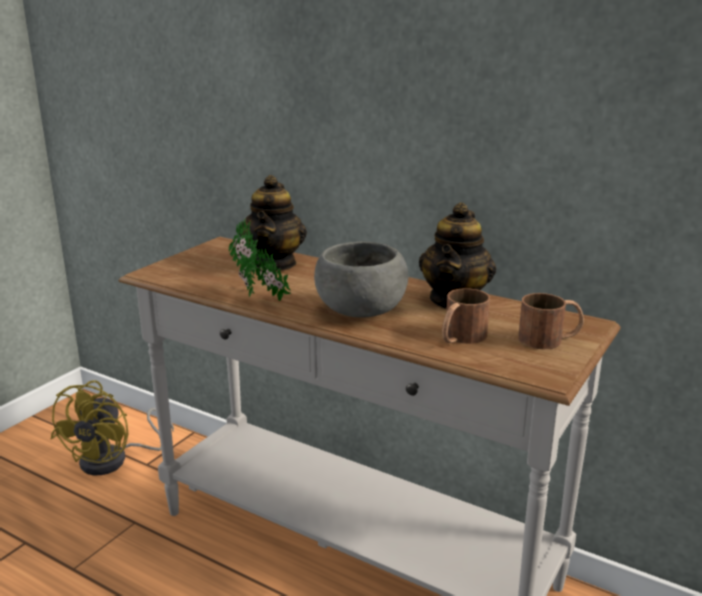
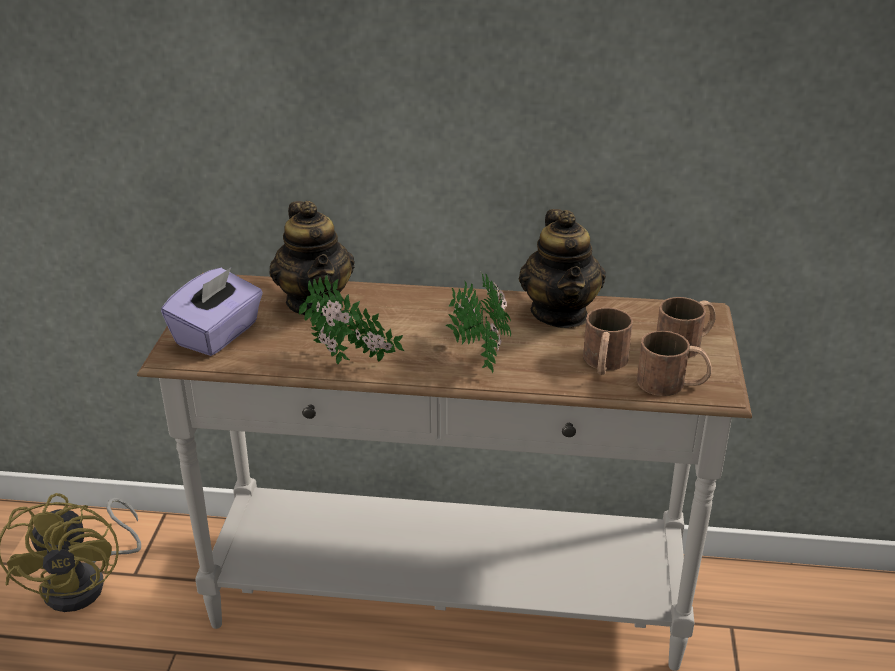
camera: 25 degrees left, 10 degrees up
(189, 268) = (218, 334): none -> purple tissue box
(361, 312) = (477, 354): grey bowl -> potted plant
(509, 363) = (672, 383): none -> brown mug

